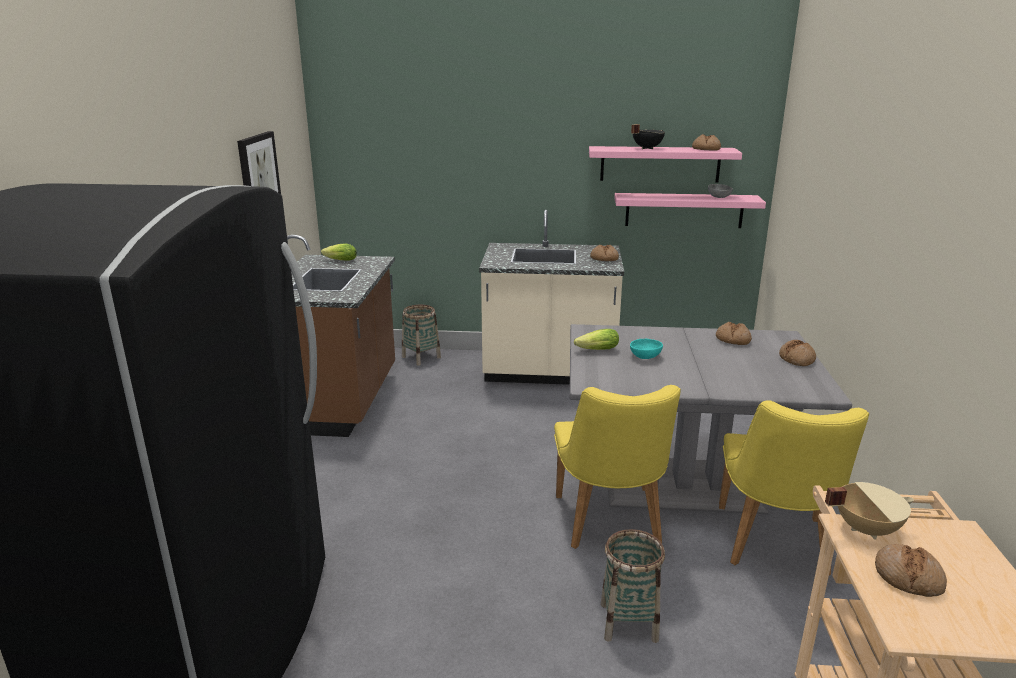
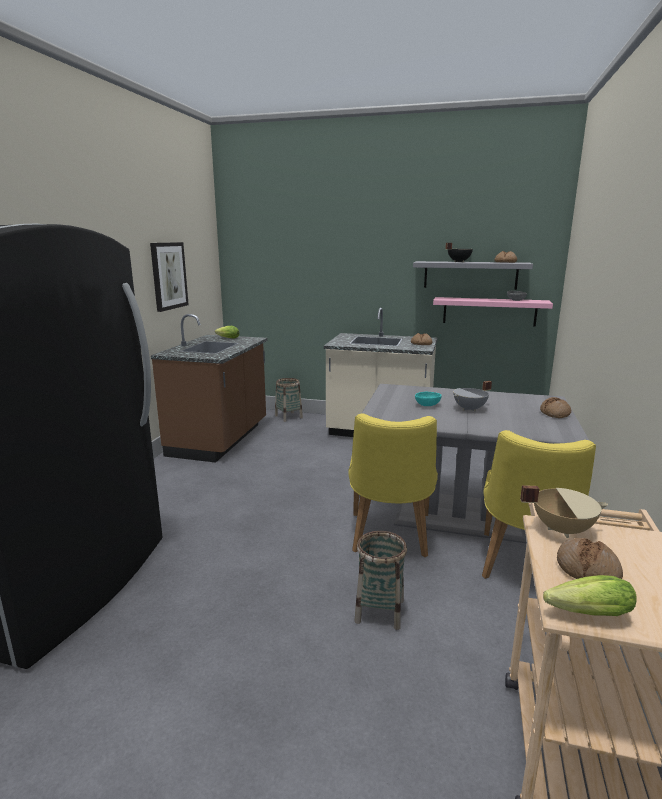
camera: 10 degrees right, 5 degrees down
(595, 350) = (389, 399): lettuce -> lettuce (584, 614)
(660, 164) = (470, 275): pink shelf -> grey shelf
(698, 359) = (470, 409): none -> grey cooking pot
(732, 340) = (505, 399): bread -> none

